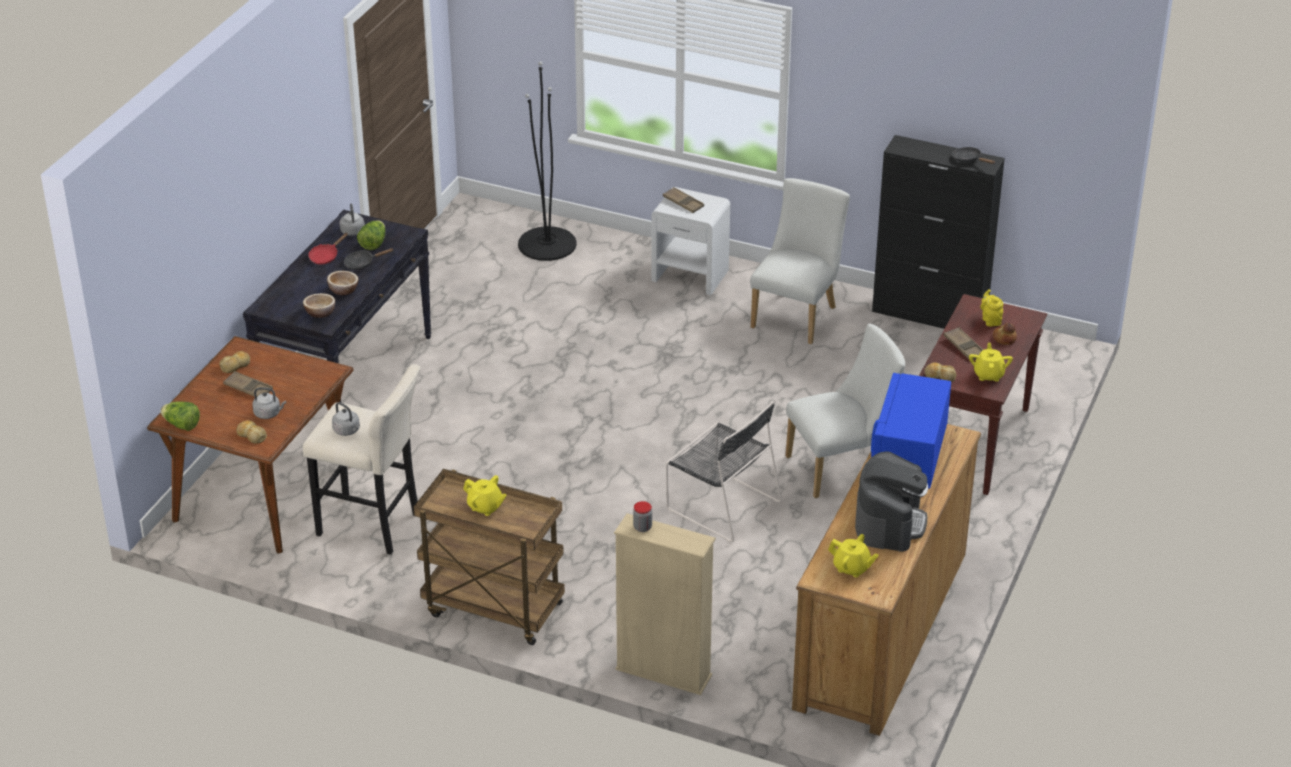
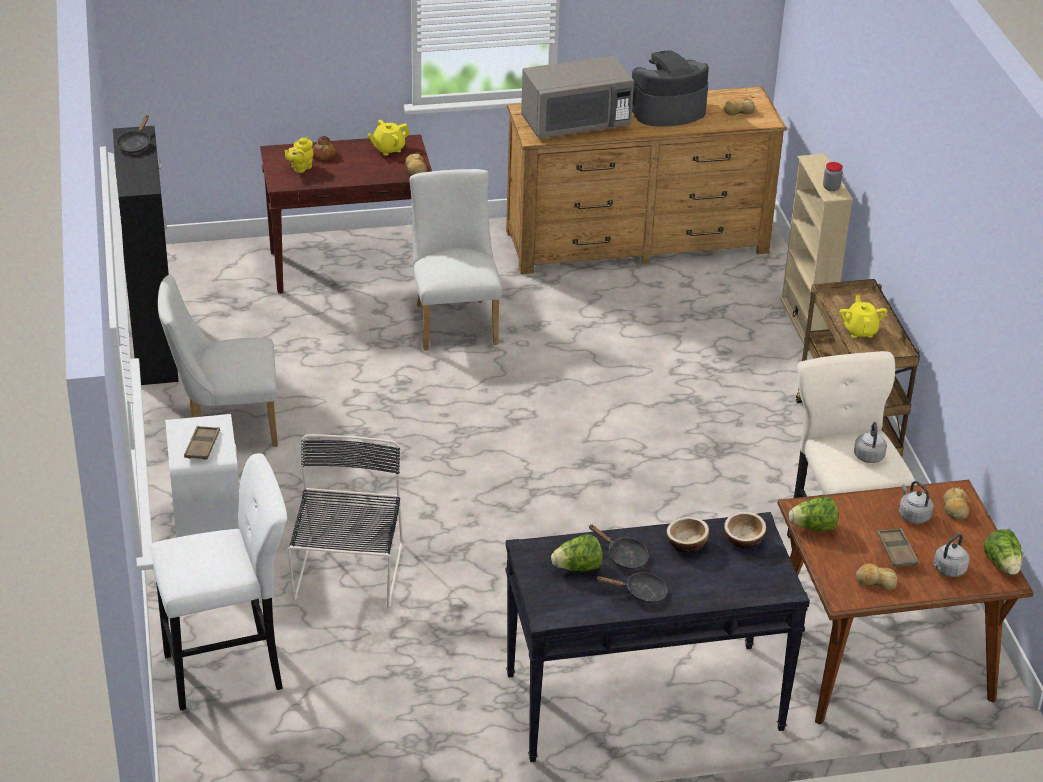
camera: 125 degrees left, 0 degrees up
(310, 366) = (813, 527): none -> lettuce
(326, 256) = (641, 593): red frying pan -> black frying pan
(352, 230) = (568, 599): grey kettle -> grey kettle (948, 570)
(547, 244) = (230, 670): black floor lamp -> white stool
(721, 504) = (575, 366): black chair -> black chair (348, 576)
(842, 467) = (454, 320): white chair -> white chair turned 45 degrees clockwise
(852, 568) = (738, 111): yellow teapot -> bread
(909, 455) = (575, 124): blue microwave -> grey microwave
(964, 347) = (357, 170): brown tray -> none

